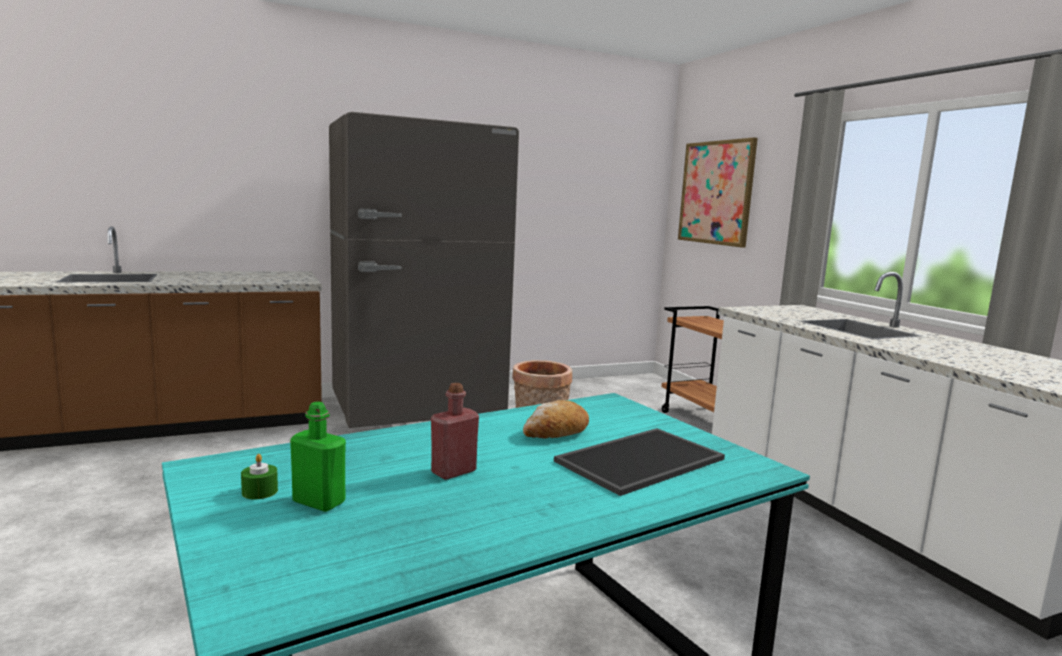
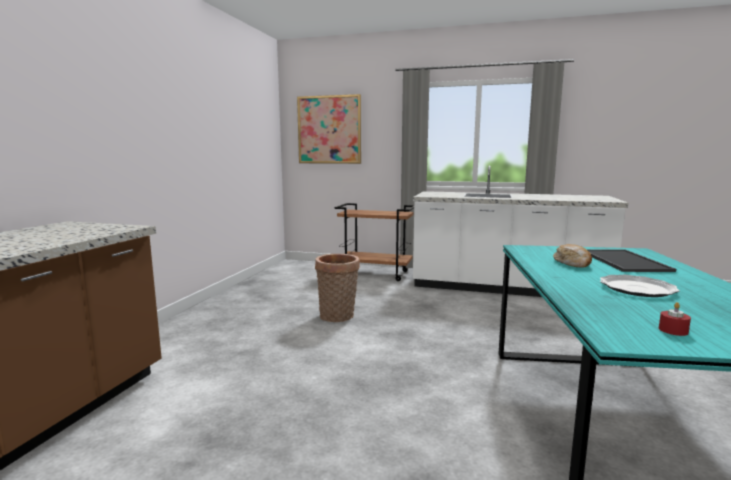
camera: 50 degrees left, 0 degrees up
(260, 491) = (673, 330): green candle -> red candle
(319, 502) = (691, 319): green bottle -> none
(417, 409) = (206, 330): grey fridge -> none
(453, 472) = (637, 288): red bottle -> plate

